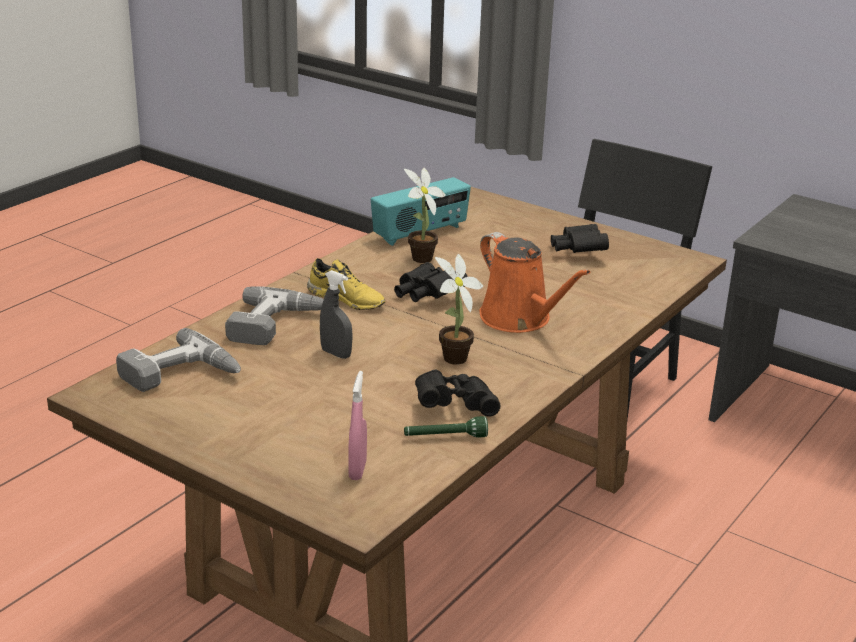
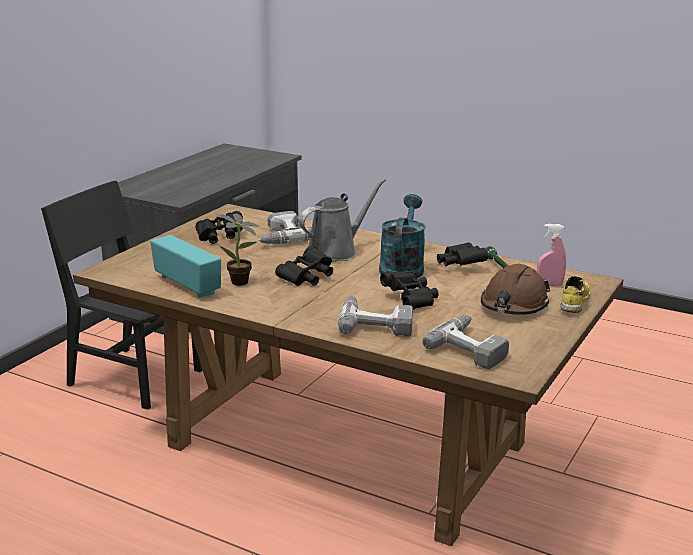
camera: 95 degrees left, 5 degrees down
(292, 425) = (514, 305): none -> brown hard hat
(336, 353) = (411, 300): grey spray bottle -> black binoculars
(347, 299) = (321, 302): yellow shoe -> yellow shoe (573, 302)
(452, 360) = (402, 267): potted plant -> turquoise watering can
(519, 319) = (336, 252): orange watering can -> grey watering can
(582, 287) = (280, 236): none -> power drill

